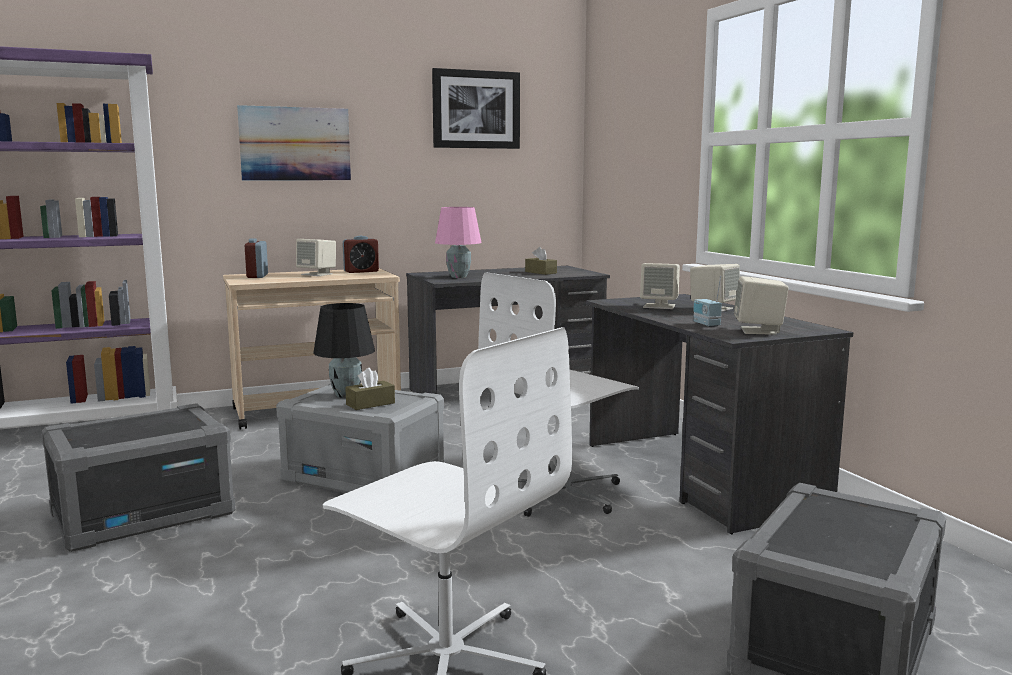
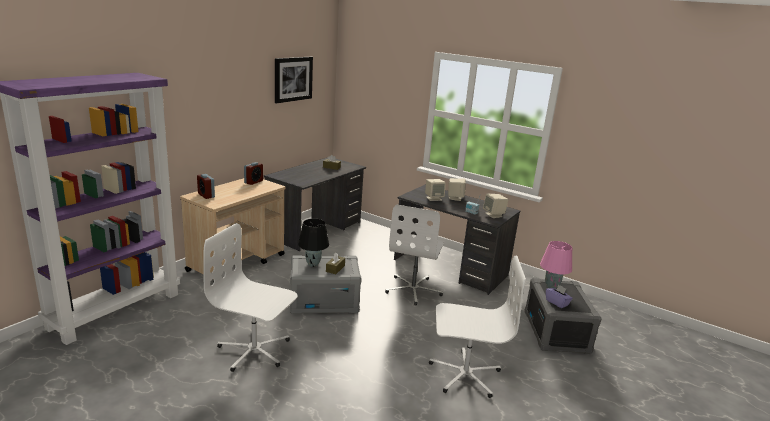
camera: 35 degrees left, 10 degrees up
(144, 513) = (254, 351): grey storage box -> white office chair
(295, 144) = (211, 111): picture -> none
(317, 274) = (236, 189): beige speaker -> none
(458, 277) = (300, 177): pink table lamp -> pink table lamp (551, 287)
(798, 537) = (557, 302): none -> purple tissue box

